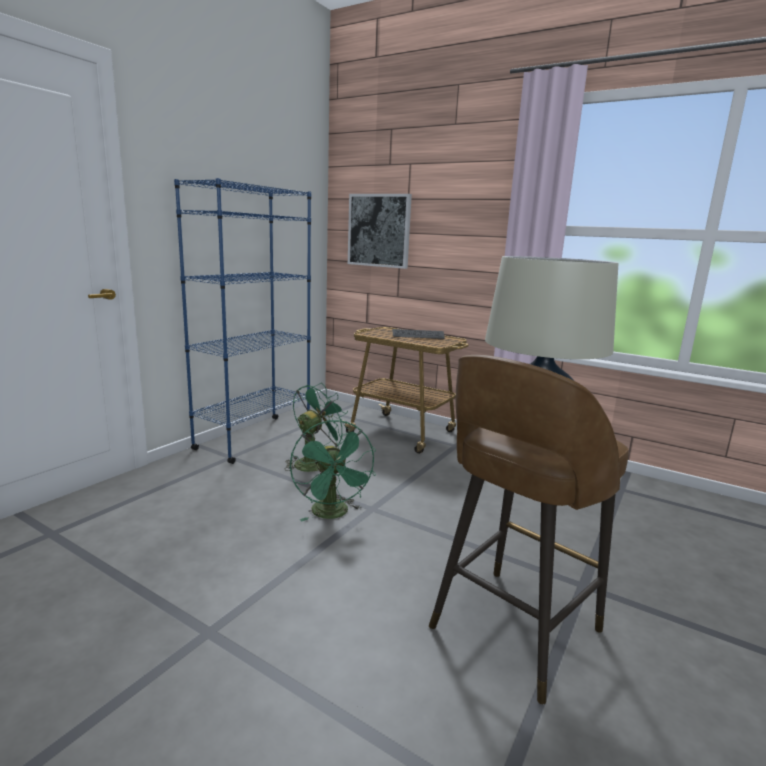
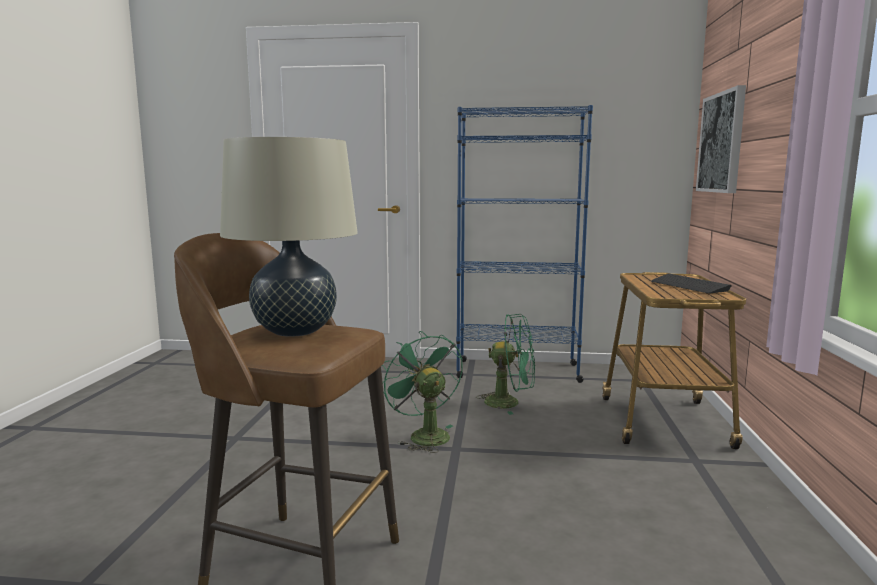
camera: 65 degrees right, 5 degrees down
(333, 514) = (423, 435): green fan -> green fan turned 105 degrees clockwise

